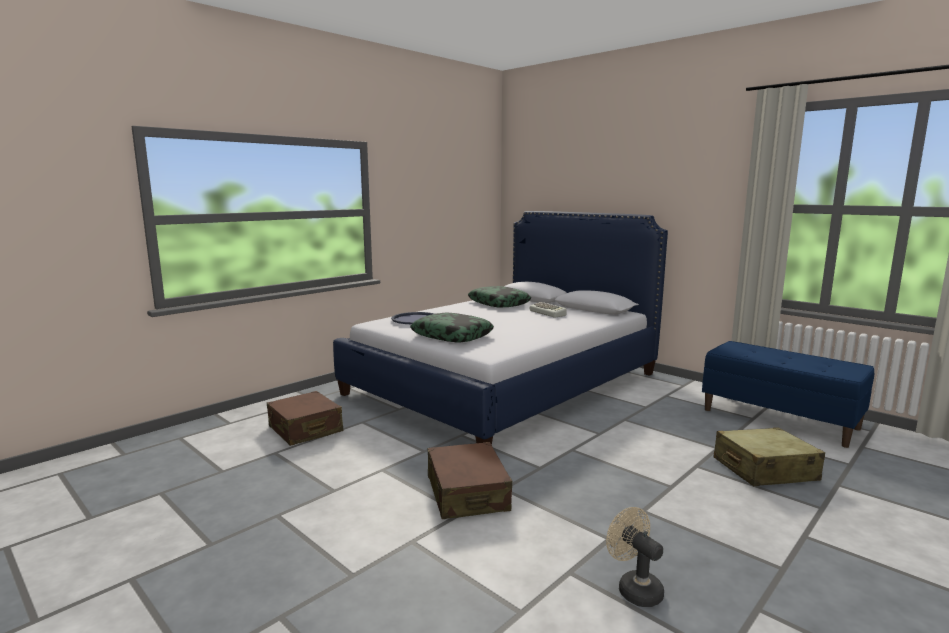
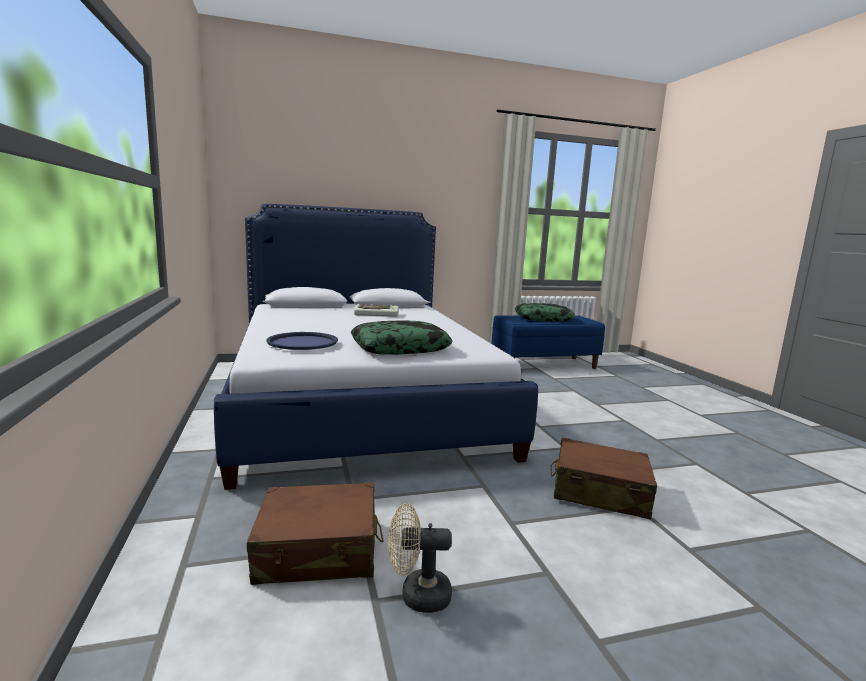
camera: 60 degrees left, 0 degrees up
(499, 303) = (300, 314): pillow -> pillow (543, 319)
(634, 588) = (766, 478): beige fan -> beige fan (417, 595)
(764, 470) = (613, 392): beige suitcase -> none

